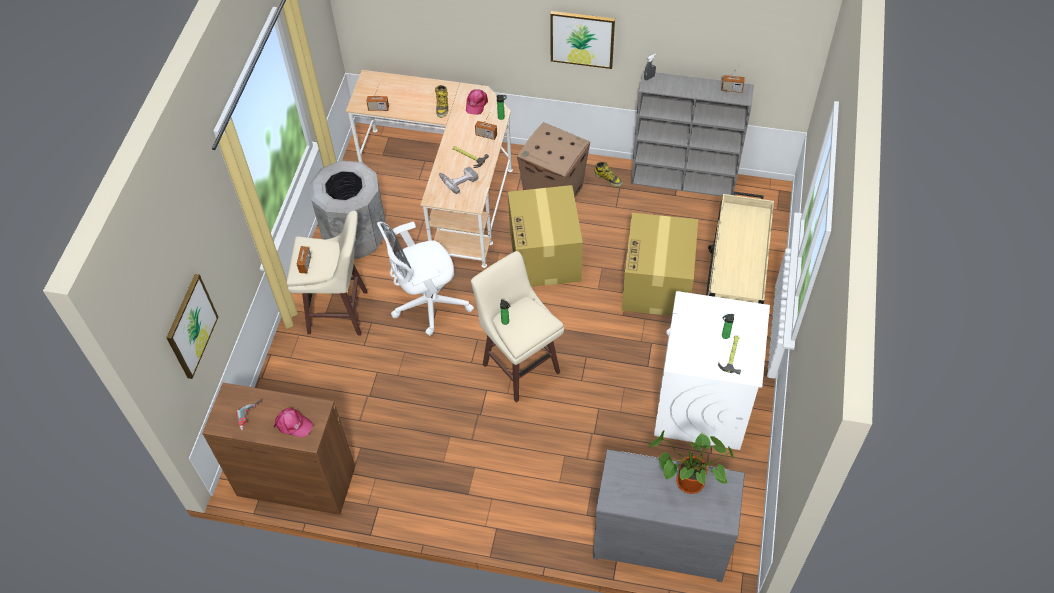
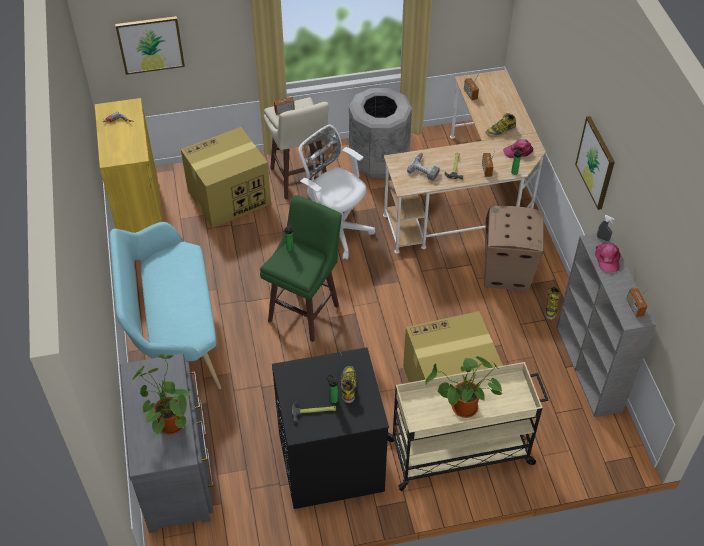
camera: 65 degrees right, 5 degrees down
(293, 424) = (119, 146): pink cap -> pink cap (607, 259)
(296, 481) = (139, 212): brown cabinet -> yellow cabinet
(495, 494) = (174, 337): none -> turquoise bench
(520, 366) = (305, 312): beige stool -> green stool
(545, 257) = (431, 290): cardboard box -> cardboard box (228, 198)
(702, 404) = (330, 462): white washing machine -> black washing machine
(714, 319) = (348, 385): none -> boot
(747, 257) = (463, 410): none -> potted plant

